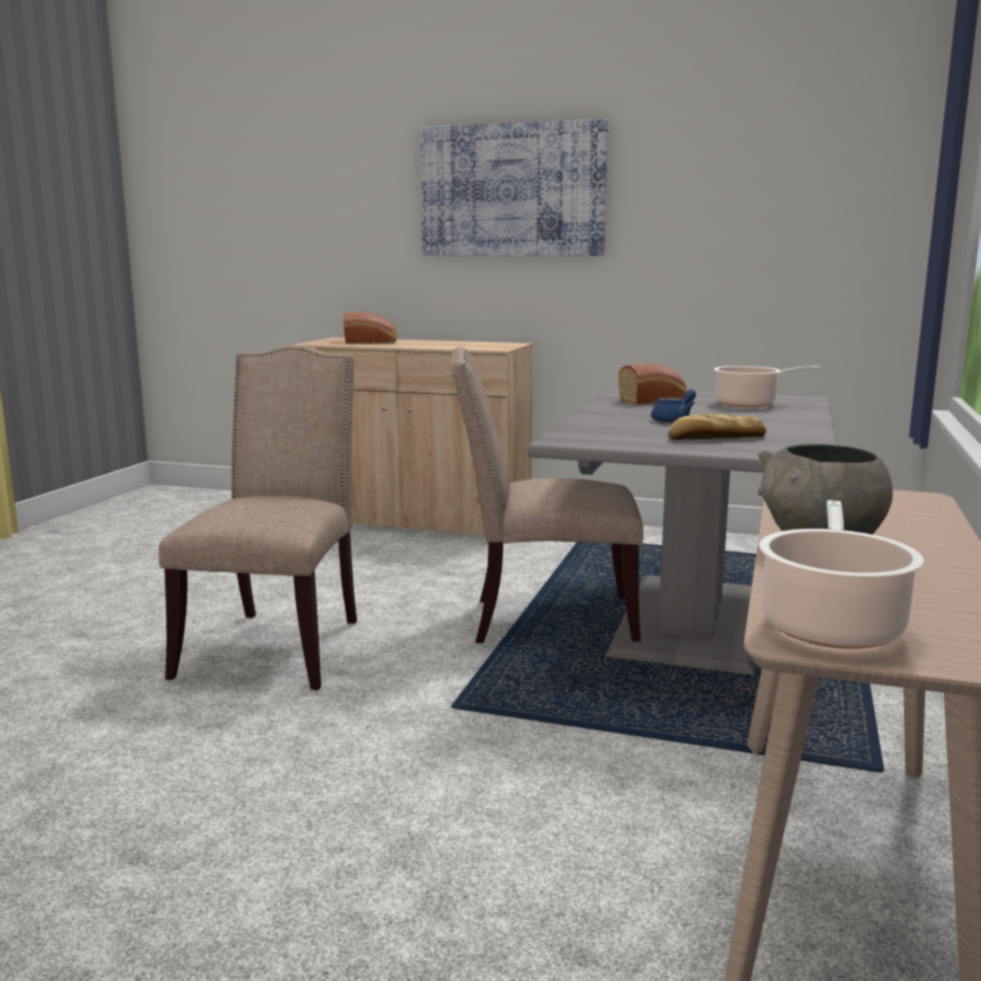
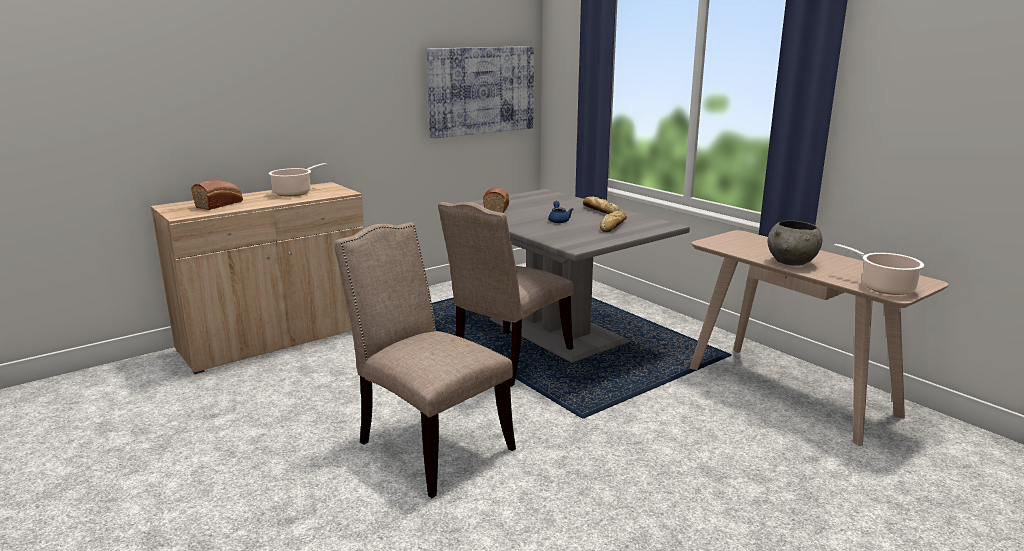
camera: 55 degrees left, 5 degrees up
(513, 191) = (300, 67): picture -> picture (480, 90)
(749, 404) = (541, 201): cooking pot -> cooking pot (294, 193)
(783, 424) = (600, 210): none -> bread

